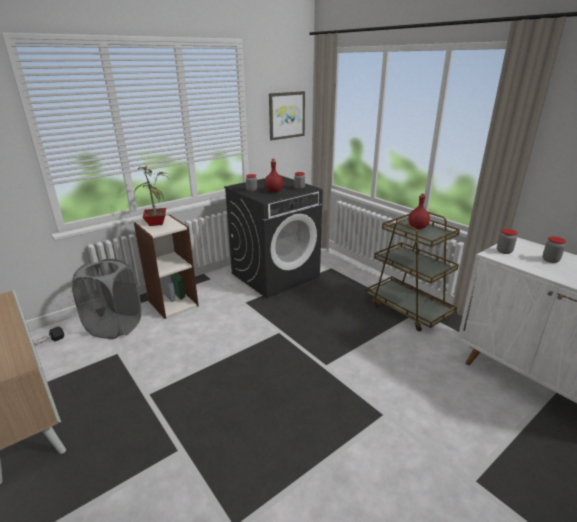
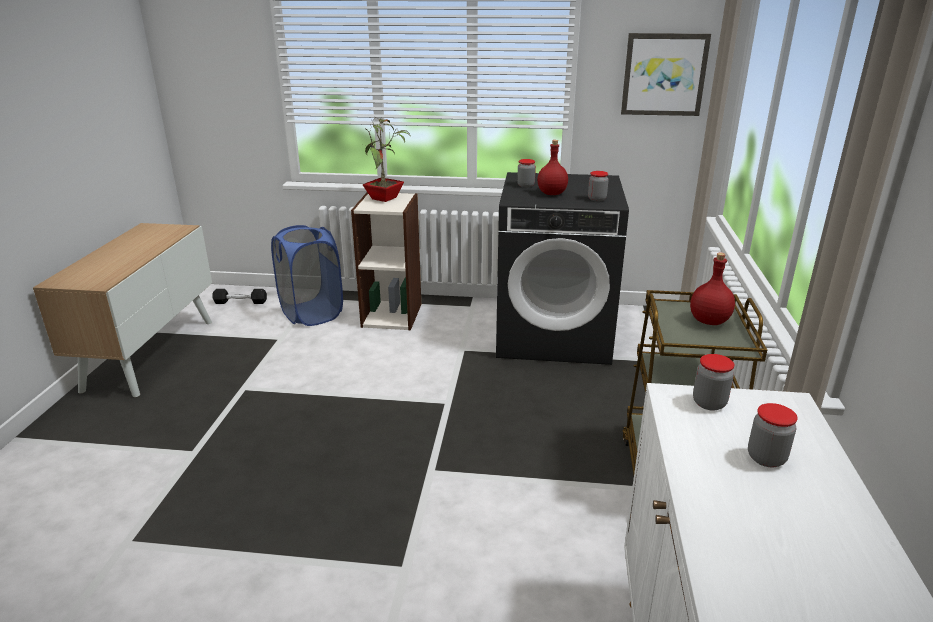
camera: 45 degrees right, 0 degrees up
(115, 327) = (311, 313): grey laundry basket -> blue laundry basket

